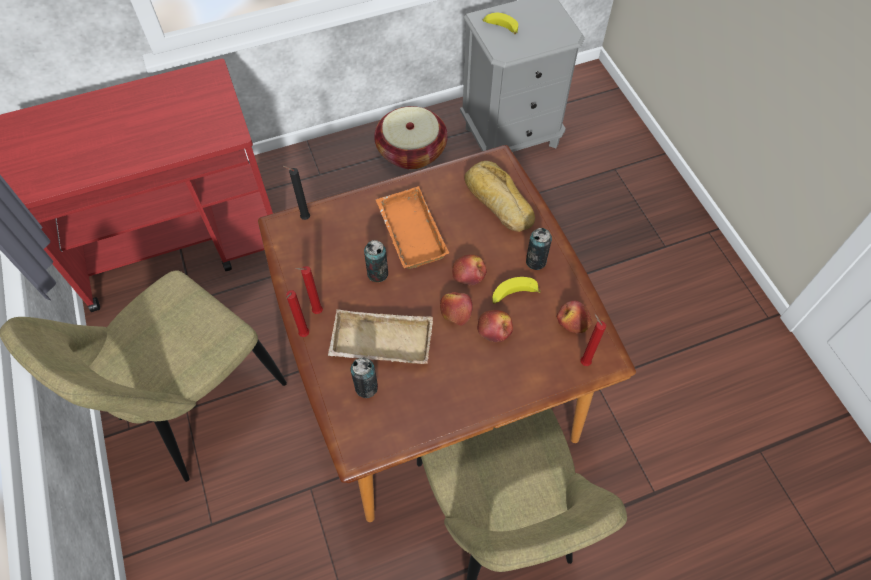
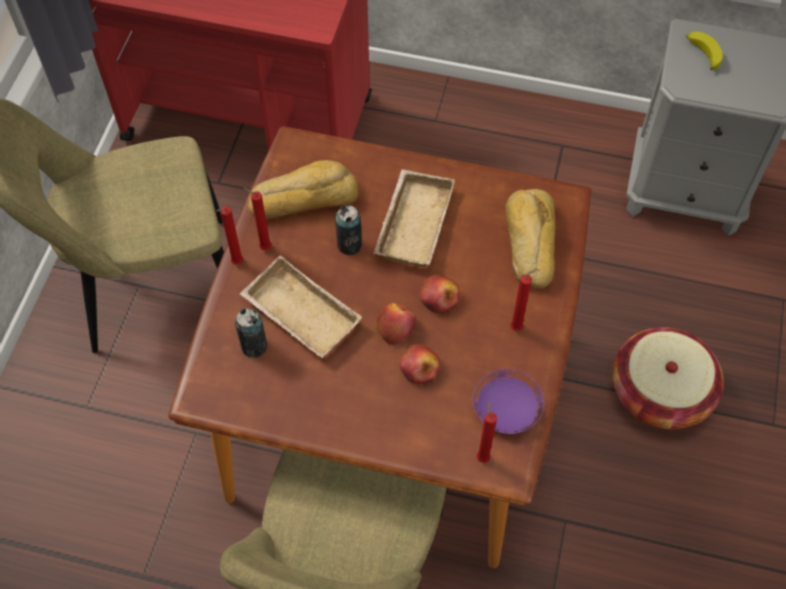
camera: 35 degrees right, 0 degrees up
(304, 218) = (322, 150): black candle -> none
(317, 259) = (303, 198): none -> bread
(409, 232) = (412, 222): orange tray -> beige tray
(411, 151) = (554, 148): basket -> basket (660, 392)
(513, 295) = (465, 346): banana -> none
(535, 261) = (518, 327): can -> red candle
(573, 321) = (505, 410): apple -> purple plate

